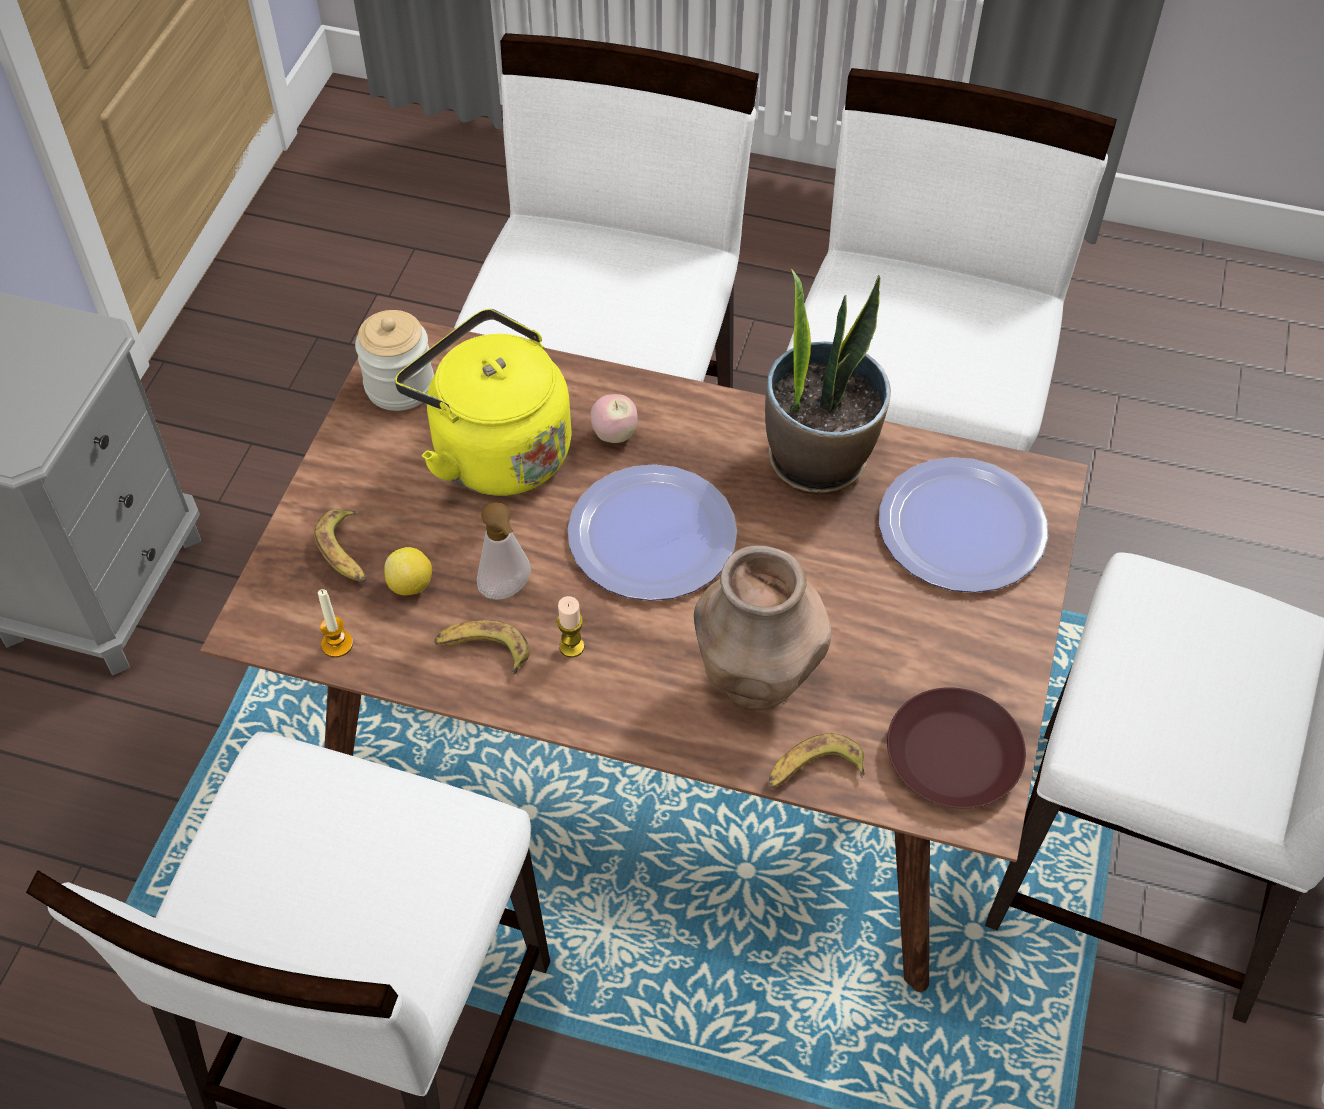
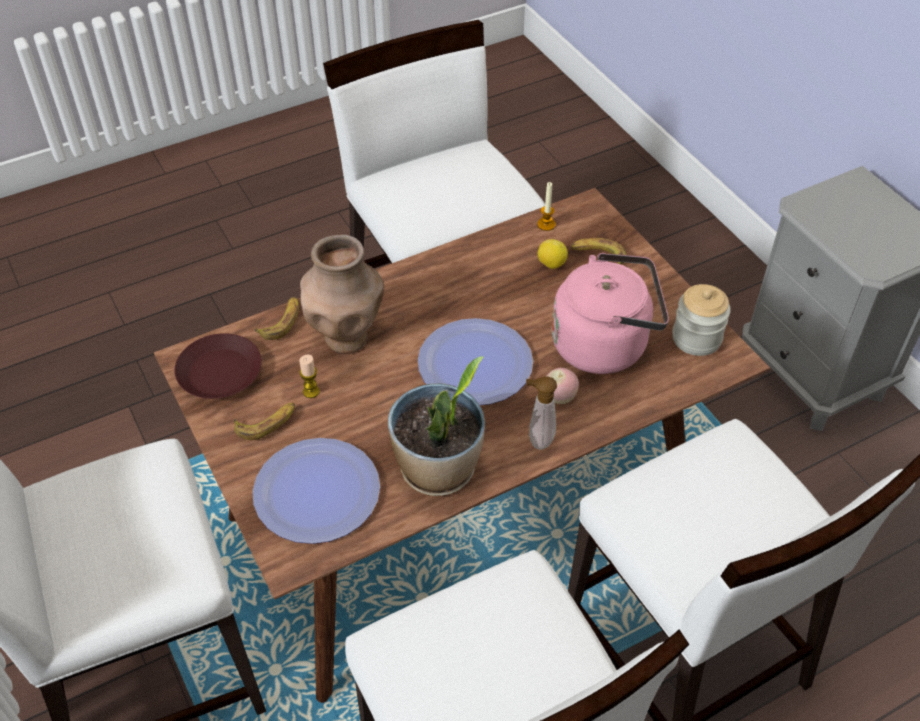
camera: 135 degrees right, 5 degrees down
(483, 650) = (484, 264): banana -> banana (267, 423)
(494, 450) = (605, 344): yellow kettle -> pink kettle
(507, 591) = (506, 292): soap dispenser -> soap dispenser (538, 439)
(571, 647) = (448, 292): candle -> candle (311, 391)

